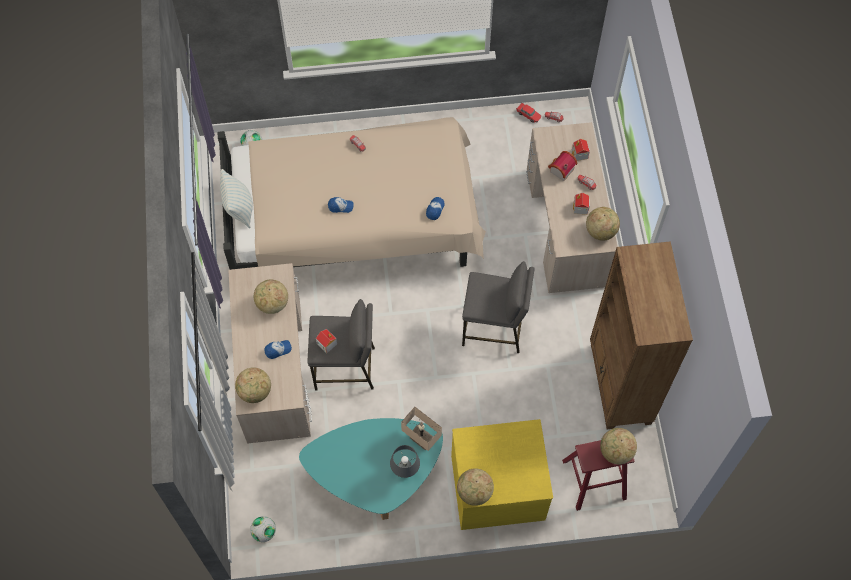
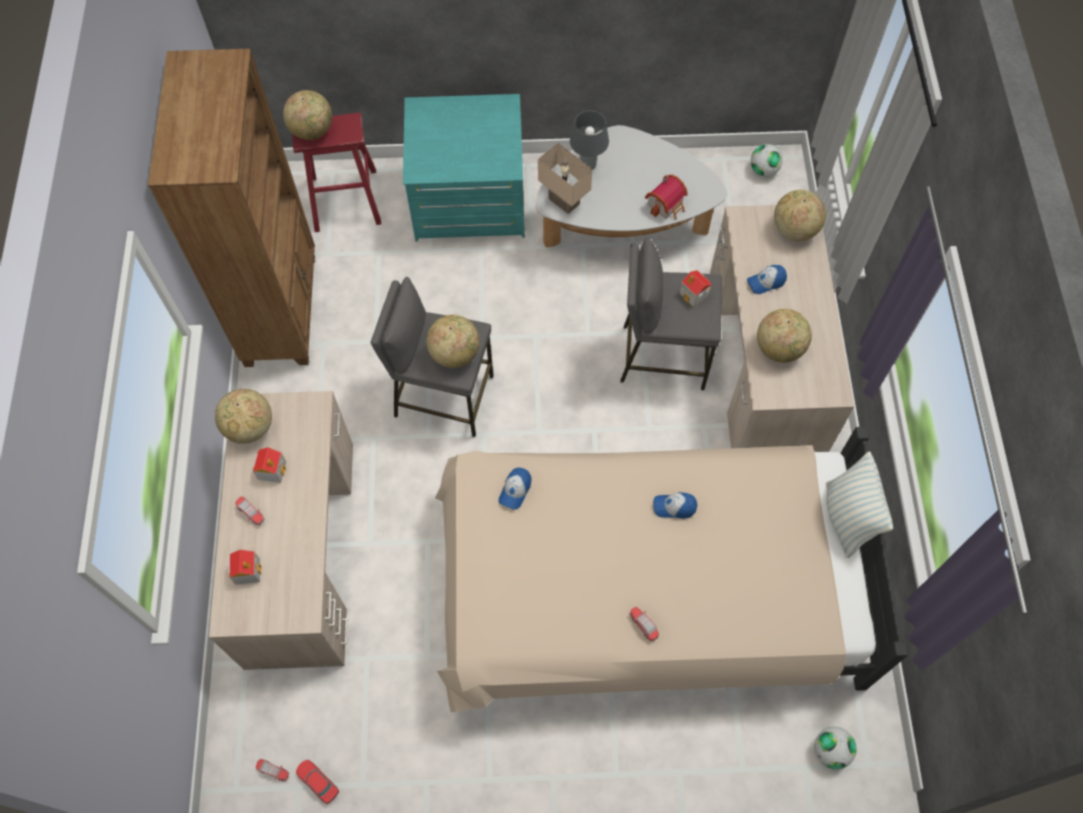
camera: 175 degrees left, 0 degrees up
(376, 476) = (624, 221): turquoise coffee table -> white coffee table
(474, 492) = (502, 108): globe -> globe (455, 353)
(497, 486) = (469, 201): yellow dresser -> turquoise dresser
(560, 170) = (289, 542): toy house -> toy house (667, 205)

